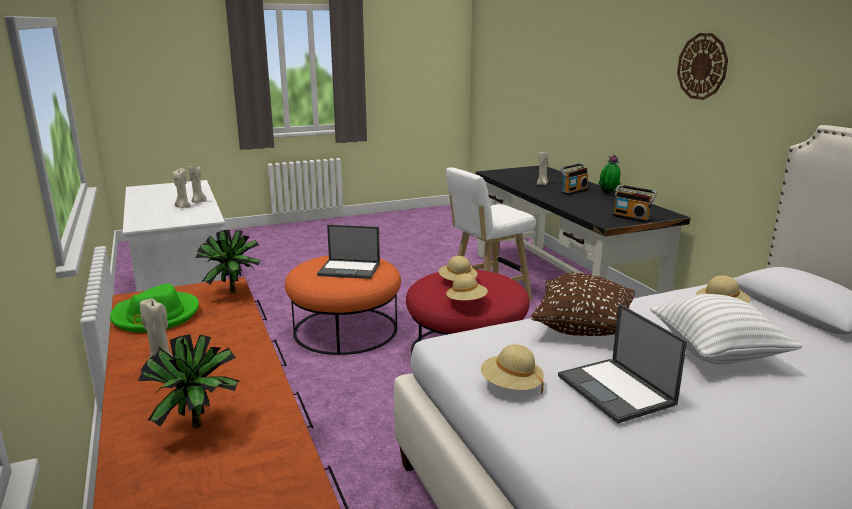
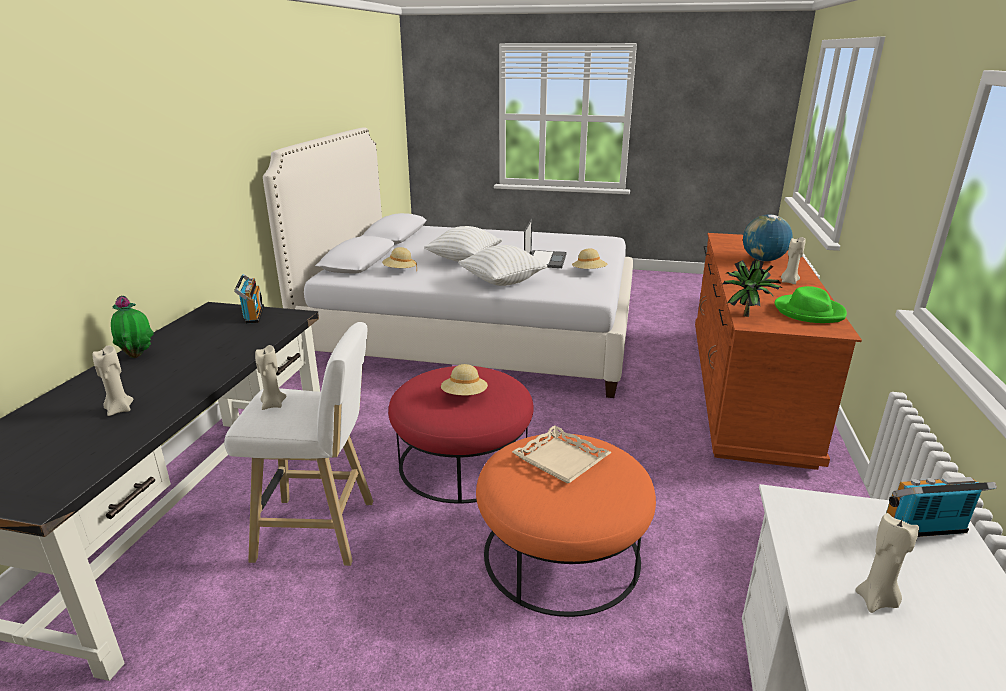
camera: 145 degrees left, 5 degrees up
(198, 429) = (763, 260): potted plant -> globe
(199, 202) = (839, 622): beige candle -> beige candle (273, 404)
(350, 269) = (560, 460): laptop -> beige tray
(466, 301) = (492, 372): beige hat -> none
(573, 191) = (148, 375): radio -> radio (926, 531)
(583, 328) = (502, 281): brown pillow -> white pillow
(702, 66) = (150, 129): wall clock -> none

